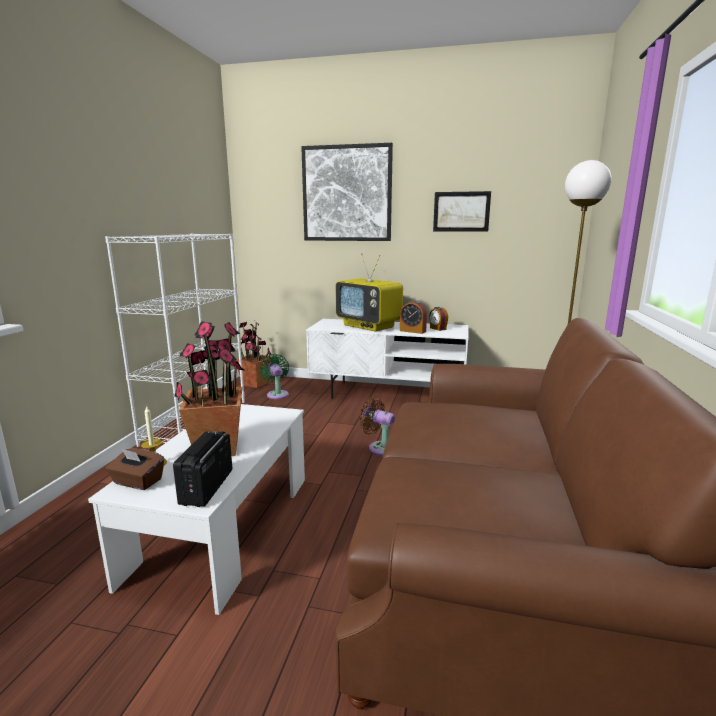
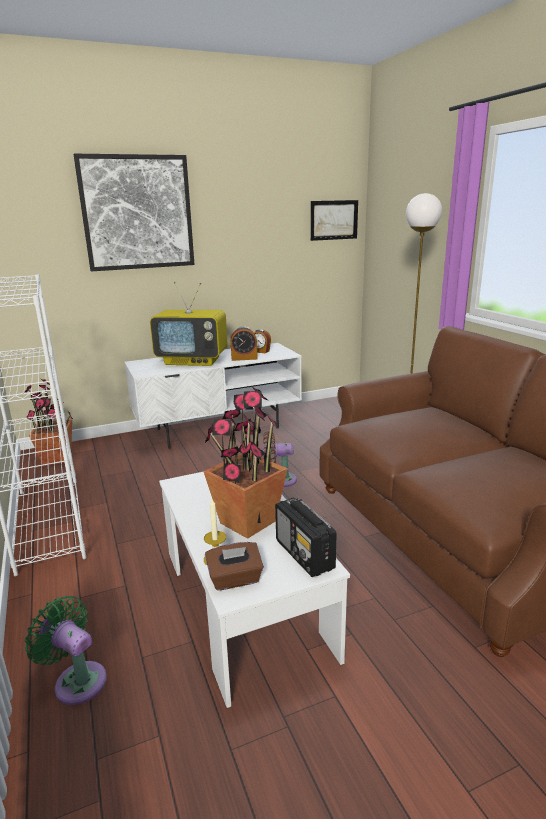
camera: 35 degrees left, 5 degrees up
(277, 394) = (102, 461): green fan -> green fan (77, 680)
(461, 211) = (261, 230): picture -> picture (334, 220)

